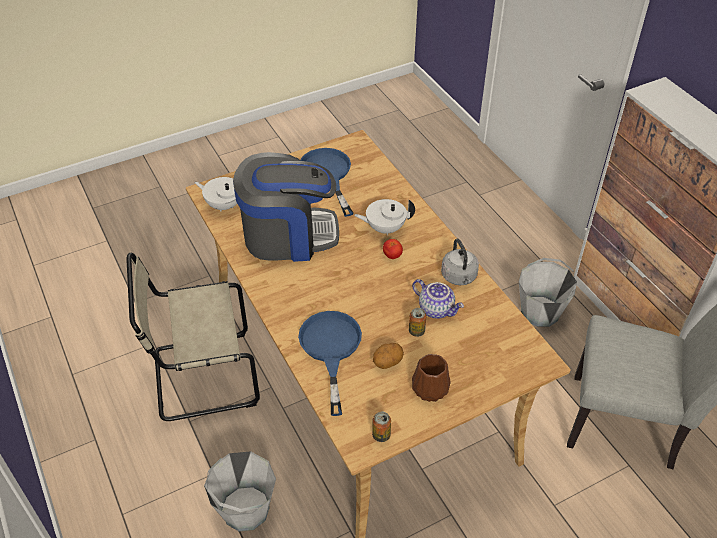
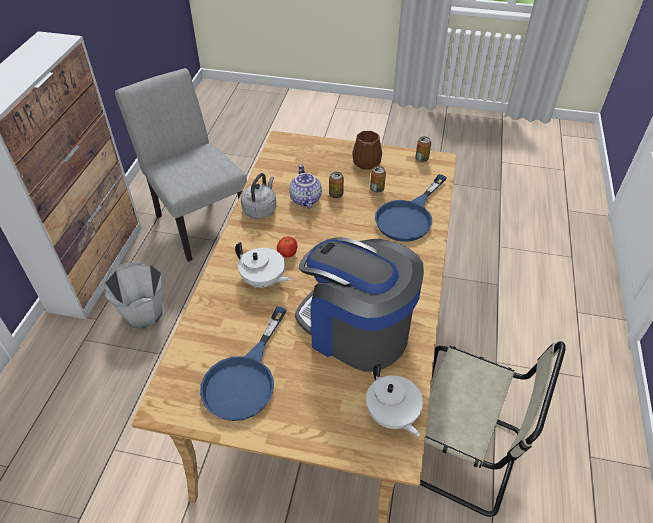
camera: 140 degrees left, 0 degrees up
(245, 509) = (485, 324): grey bucket -> none
(387, 362) = (377, 189): potato -> can

